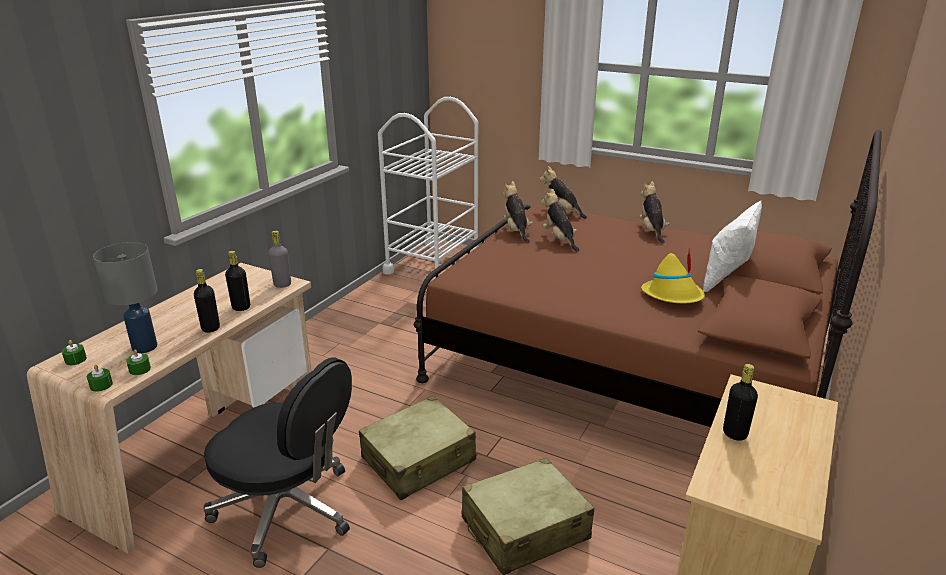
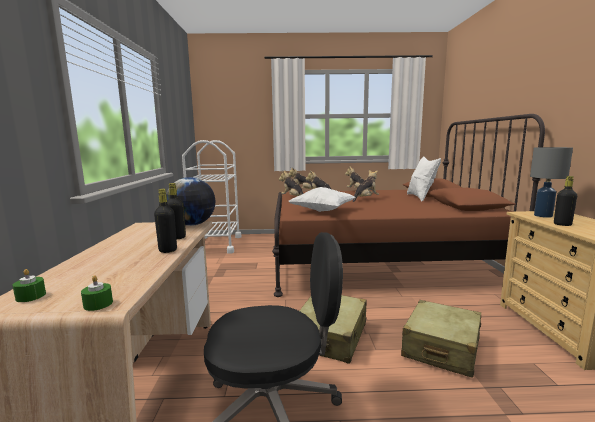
camera: 30 degrees left, 15 degrees down
(140, 369) = (132, 284): green candle -> none
(144, 347) = (113, 272): grey table lamp -> grey table lamp (543, 216)
(282, 284) = (192, 224): grey bottle -> globe
(504, 279) = (323, 211): none -> white pillow
(621, 261) = (365, 199): none -> plush toy
(673, 296) = (412, 204): yellow hat -> none

